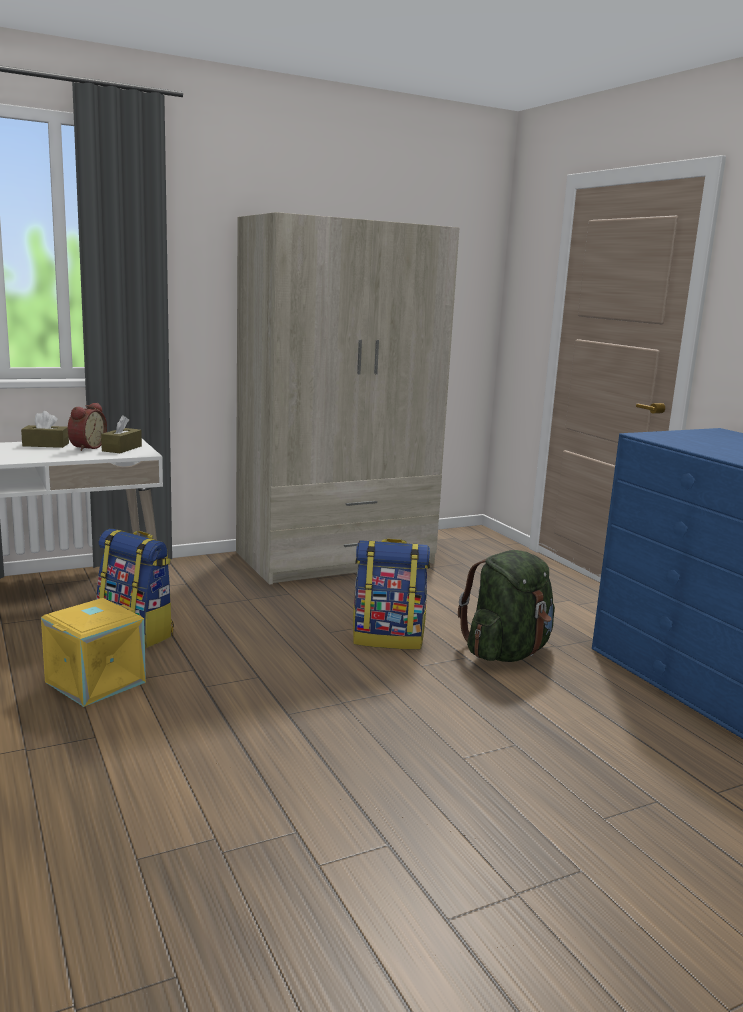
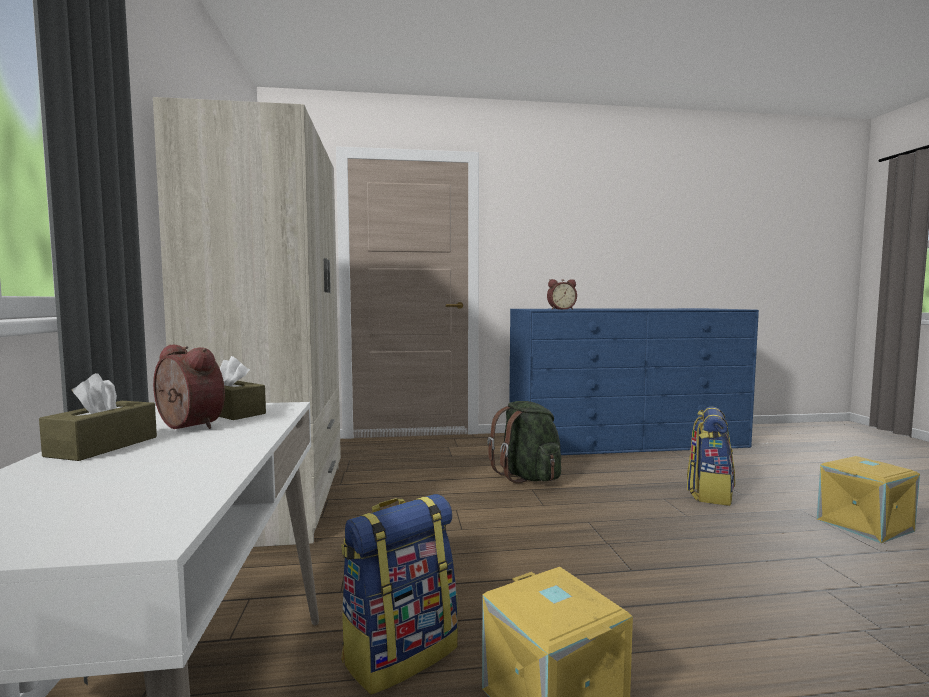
camera: 70 degrees left, 10 degrees down
(388, 639) = (488, 508): backpack -> backpack (709, 493)
(556, 933) = (865, 526): none -> yellow storage box
(674, 442) = (561, 309): none -> alarm clock

